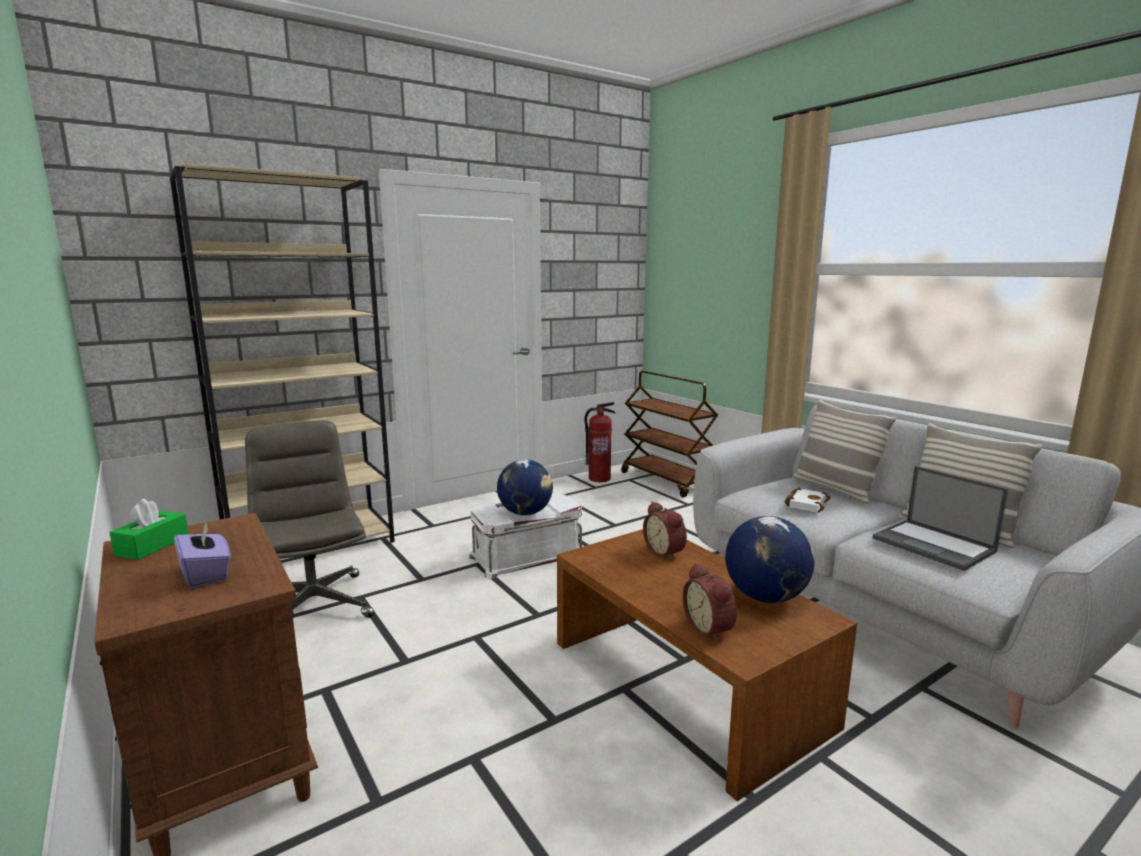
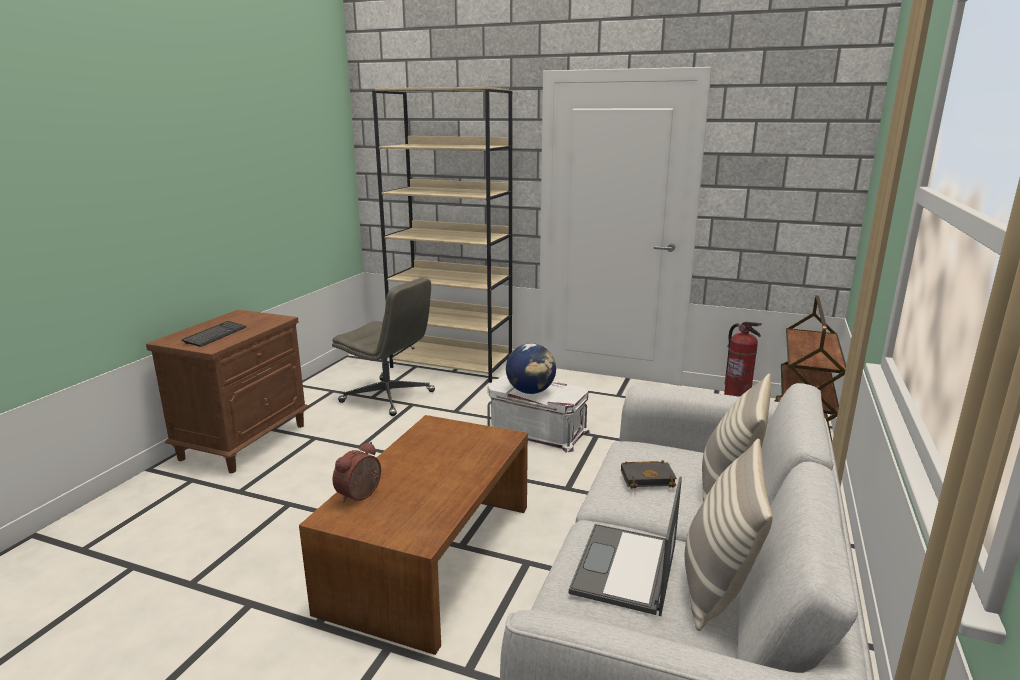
camera: 55 degrees right, 5 degrees up
(152, 546) = (239, 317): green tissue box -> none
(206, 574) = (215, 335): purple tissue box -> keyboard
(313, 605) = (389, 397): grey office chair -> grey office chair turned 90 degrees clockwise
(665, 552) = (475, 449): alarm clock -> none
(765, 597) = (436, 507): globe -> none
(805, 503) = (648, 477): white book -> black book

